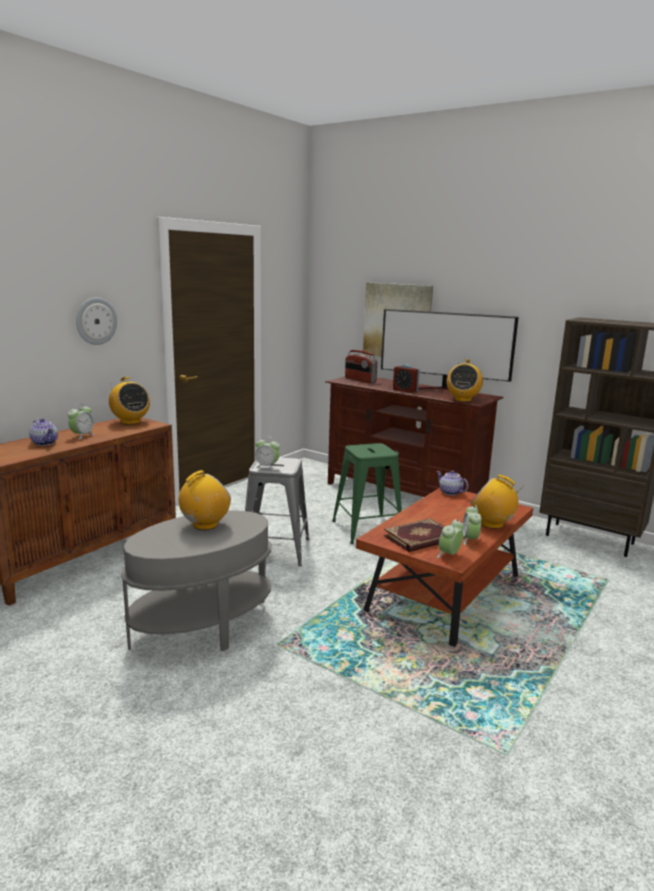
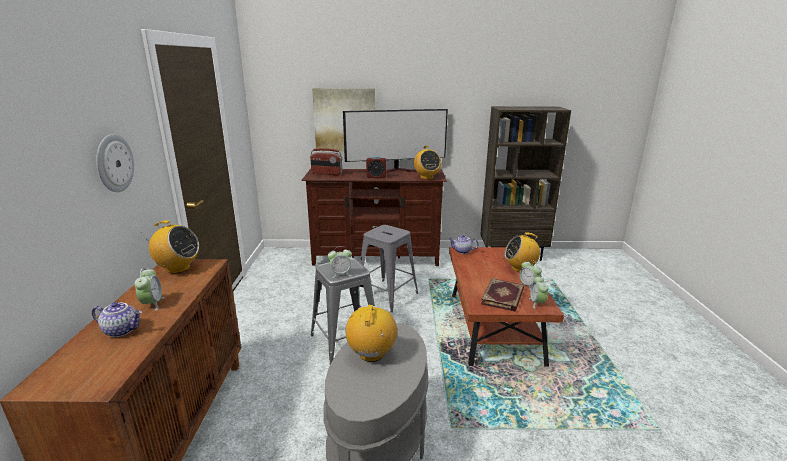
camera: 35 degrees left, 5 degrees up
(367, 529) = (387, 295): green stool -> grey stool

